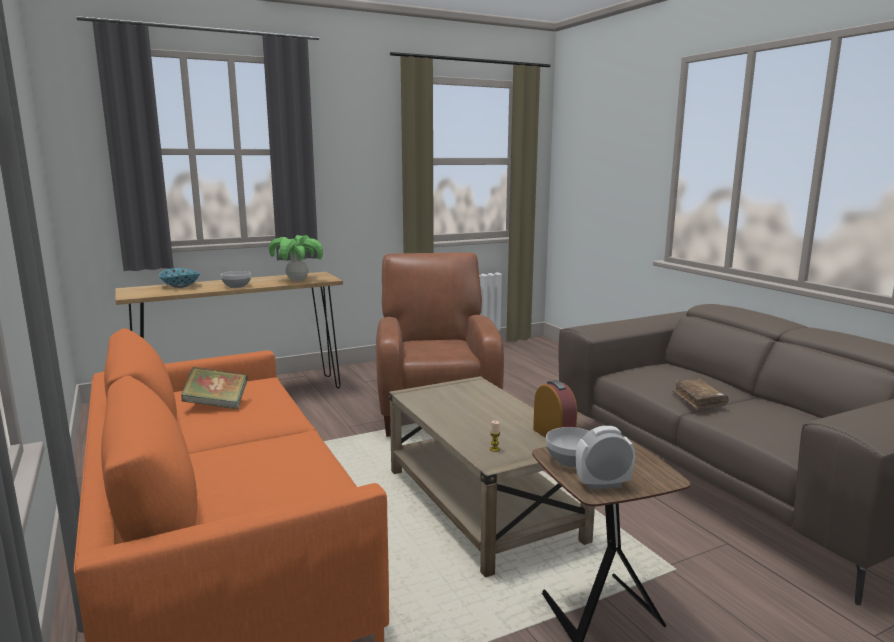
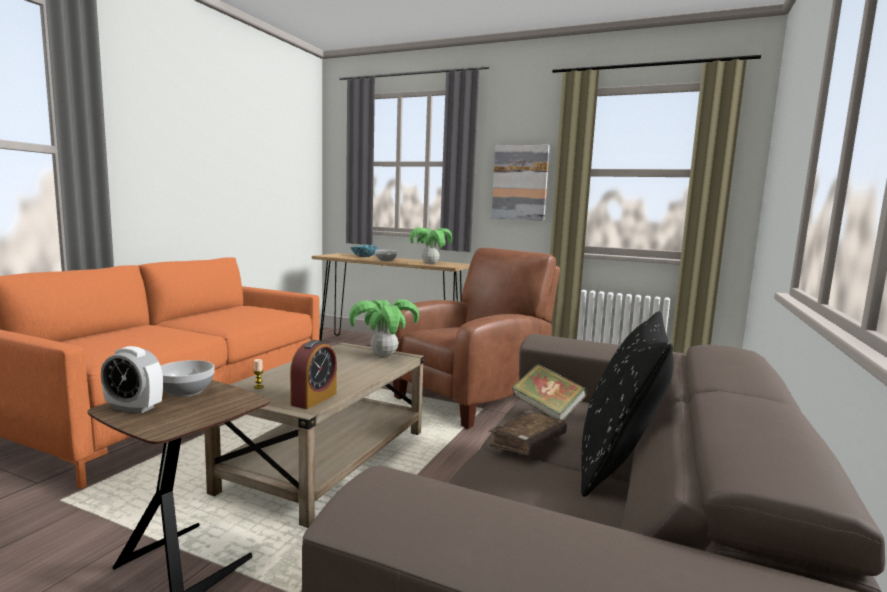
camera: 50 degrees right, 5 degrees down
(216, 404) = (230, 312): book -> book (547, 411)
(358, 173) = (520, 183): none -> picture
(460, 387) = (384, 355): none -> potted plant
(603, 484) = (134, 408): alarm clock -> alarm clock turned 150 degrees clockwise
(740, 391) = (618, 464): none -> black pillow

